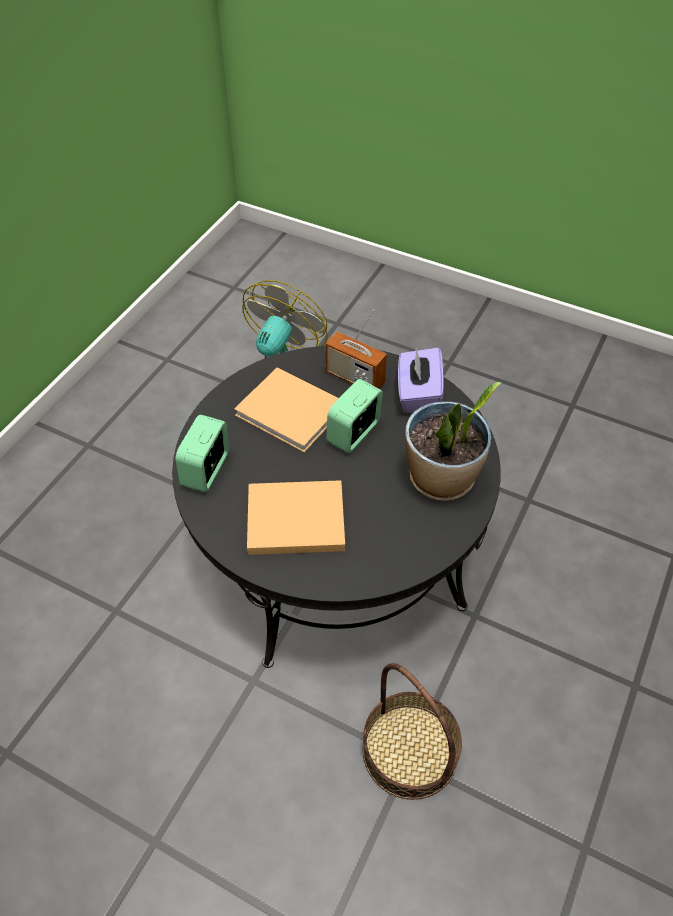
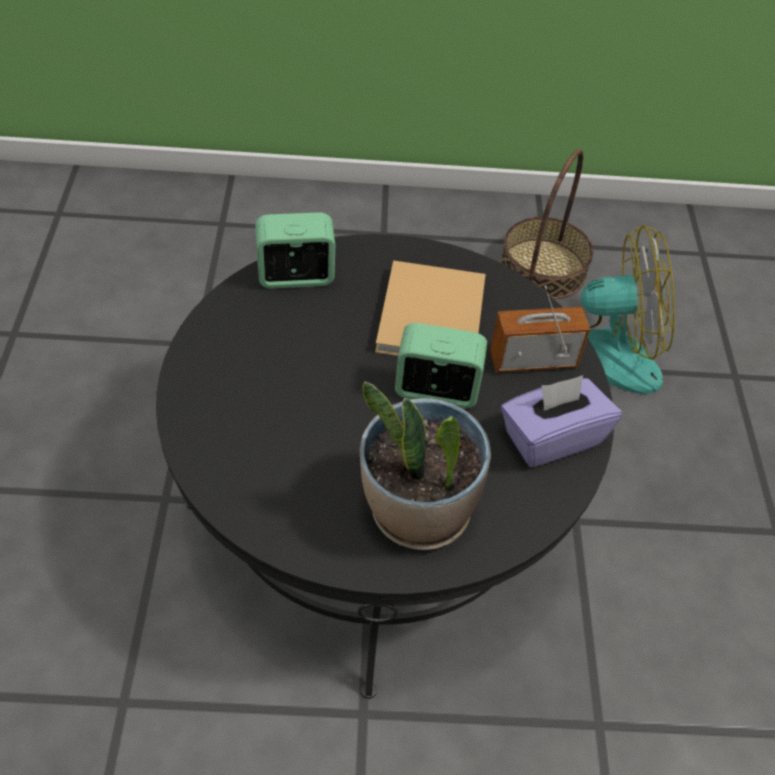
camera: 60 degrees right, 0 degrees up
(292, 520) = (266, 377): beige book -> none
(355, 378) = (533, 360): radio -> radio turned 75 degrees clockwise
(409, 750) = (134, 699): basket -> basket (542, 268)

